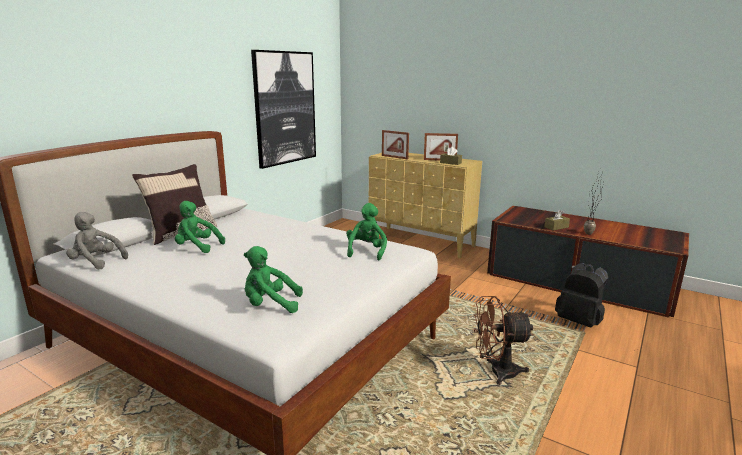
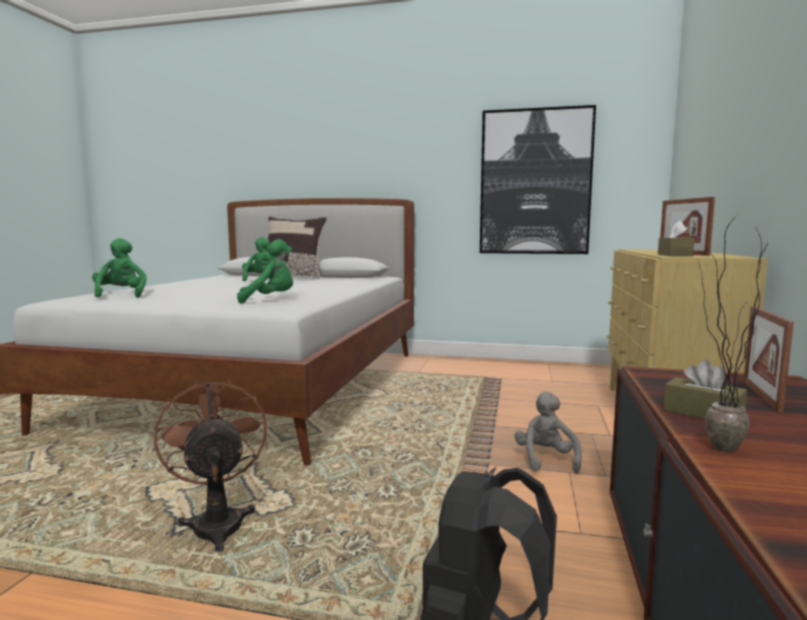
camera: 70 degrees right, 10 degrees down
(96, 262) = (221, 276): grey plush toy -> grey plush toy (545, 460)
(394, 157) = (636, 250): picture frame -> picture frame (761, 395)

